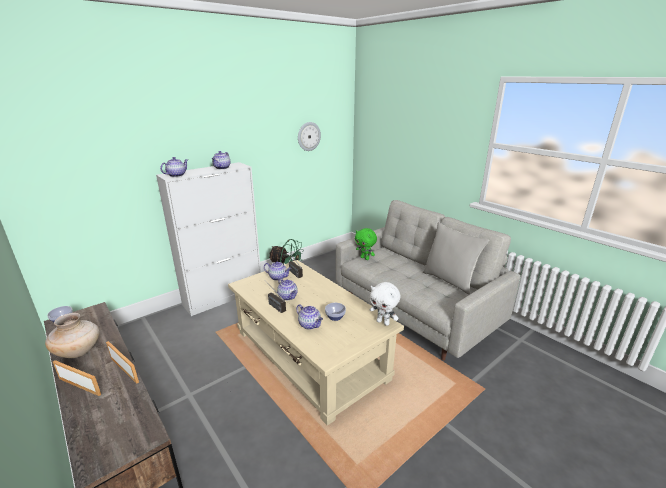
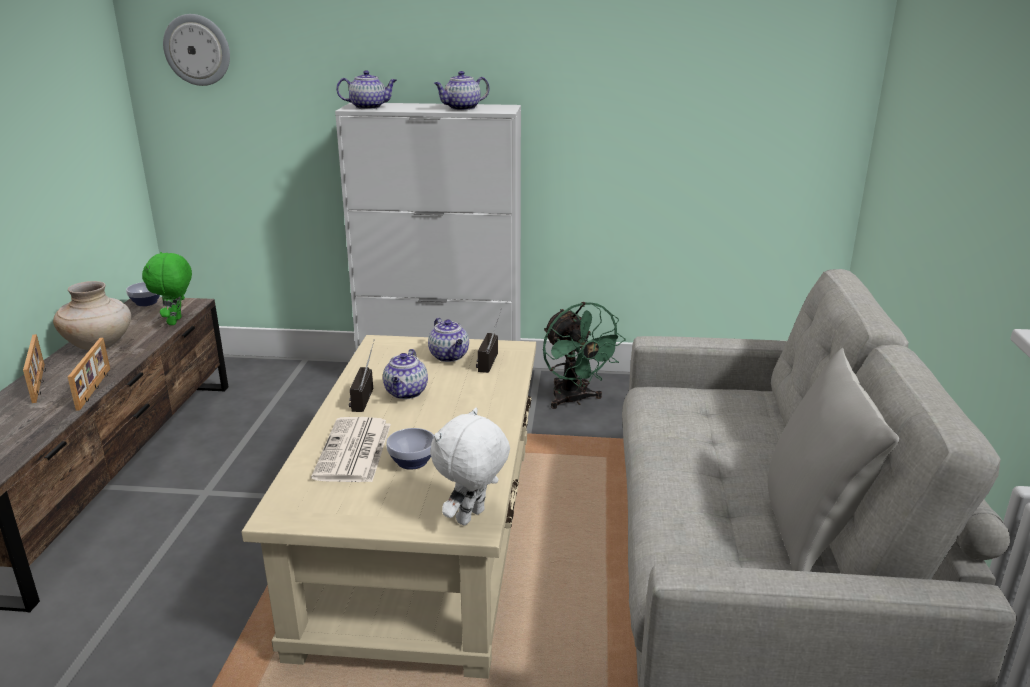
camera: 45 degrees right, 0 degrees up
(308, 136) = (722, 69): wall clock -> wall clock (197, 50)
(310, 325) = (354, 452): teapot -> newspaper
(365, 258) = (687, 396): green plush toy -> green plush toy (176, 321)
(383, 322) = (472, 518): white plush toy -> white plush toy turned 45 degrees clockwise

